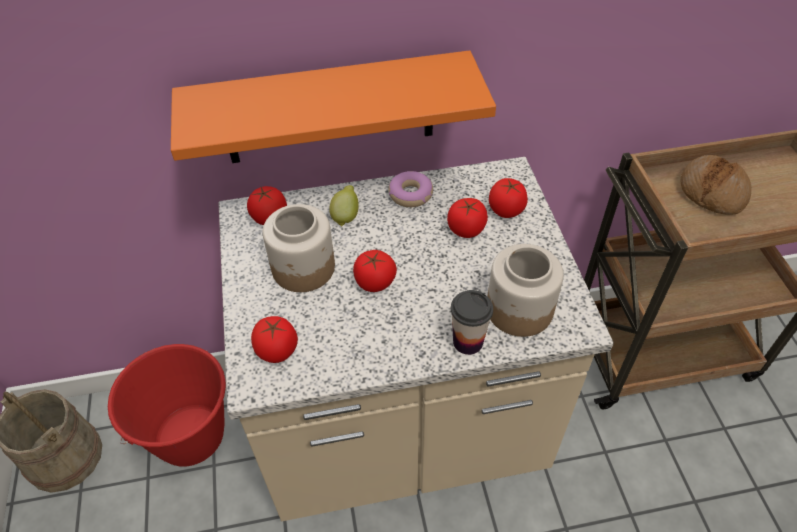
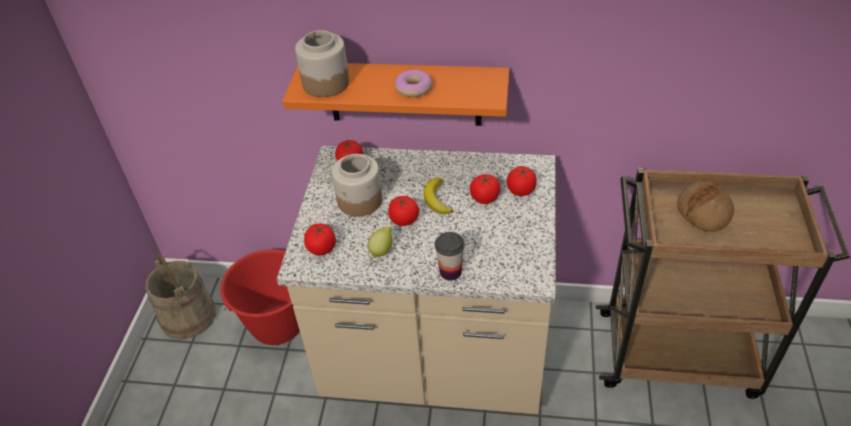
camera: 20 degrees right, 5 degrees down
(346, 216) = (403, 172): lemon -> lemon (382, 250)
(406, 244) = (436, 199): none -> banana
(410, 194) = (455, 166): donut -> donut (413, 88)
(518, 309) = (496, 259): jar -> jar (325, 83)

